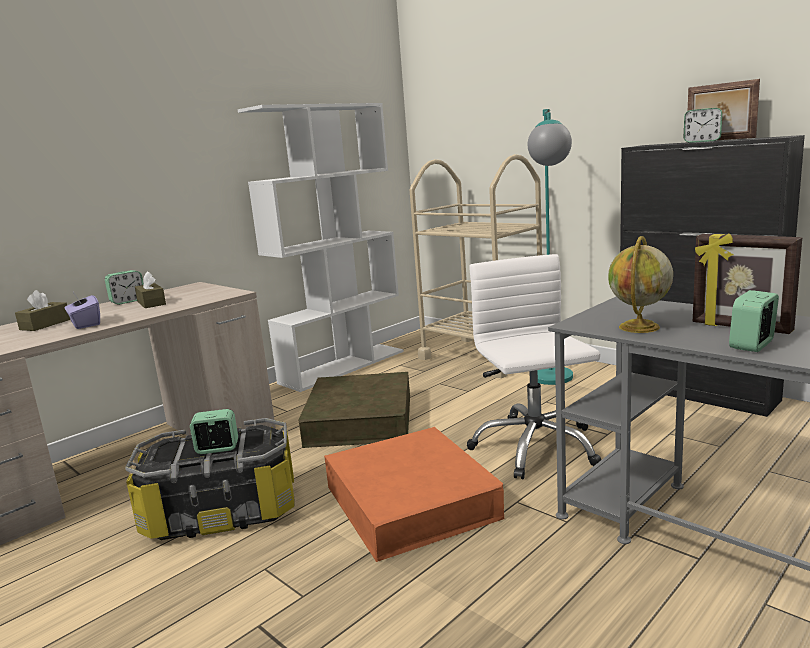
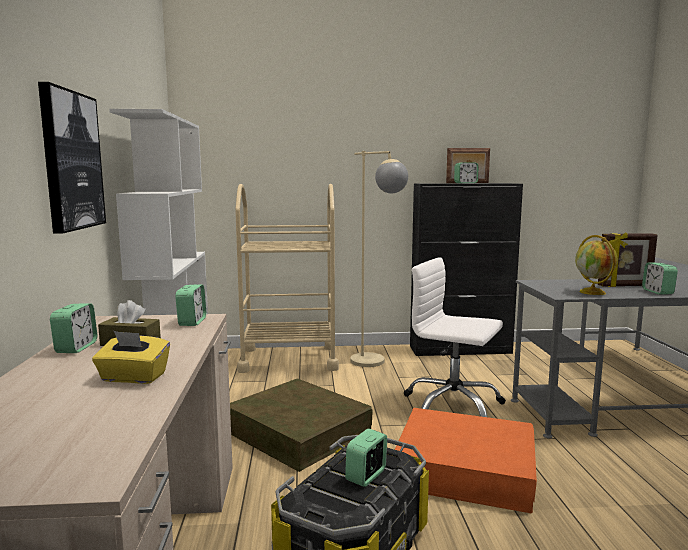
camera: 50 degrees left, 5 degrees down
(45, 324) = (53, 394): brown tissue box -> none
(85, 324) = (133, 378): purple tissue box -> yellow tissue box
(179, 160) = (71, 161): none -> picture
(218, 294) = (192, 322): none -> alarm clock
(552, 382) = (376, 364): turquoise floor lamp -> beige floor lamp

